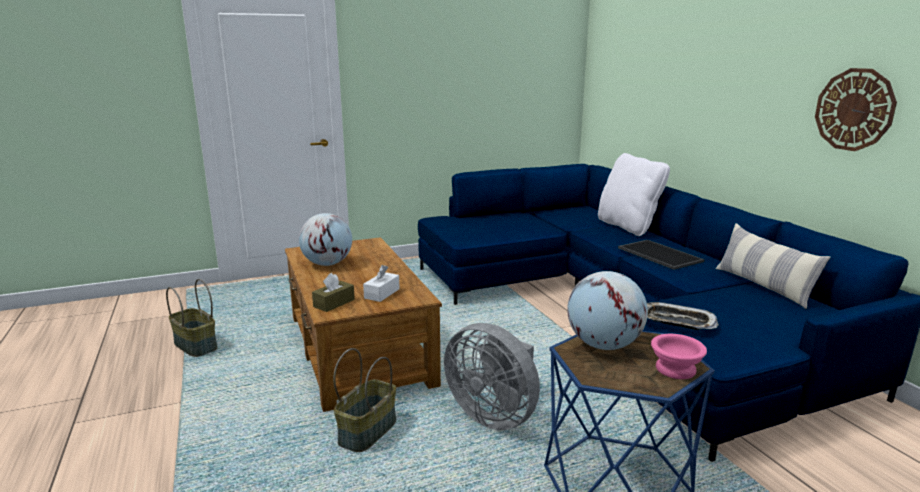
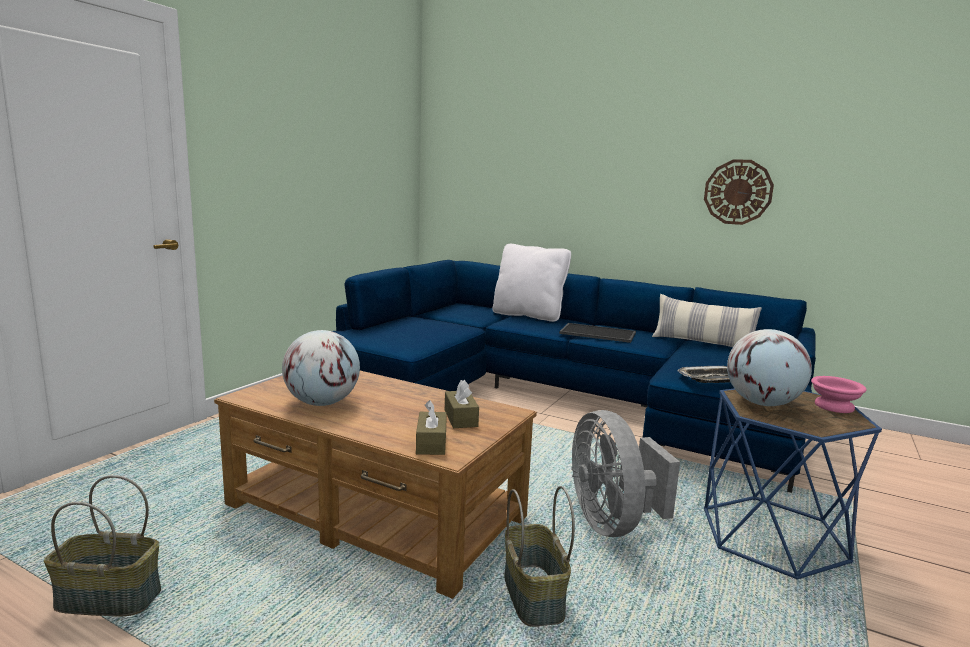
camera: 40 degrees left, 5 degrees down
(382, 293) = (460, 418): white tissue box -> brown tissue box
(494, 415) = (612, 523): grey fan -> grey fan turned 75 degrees clockwise

